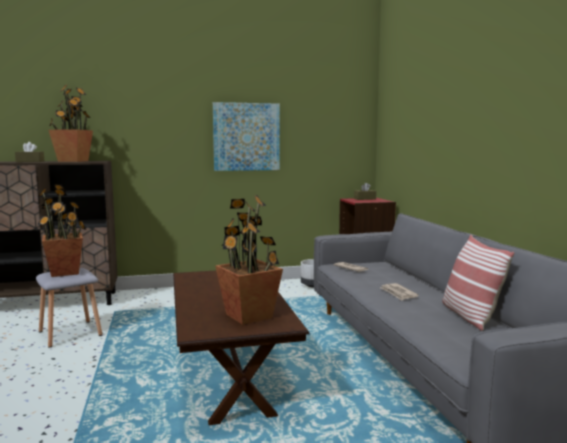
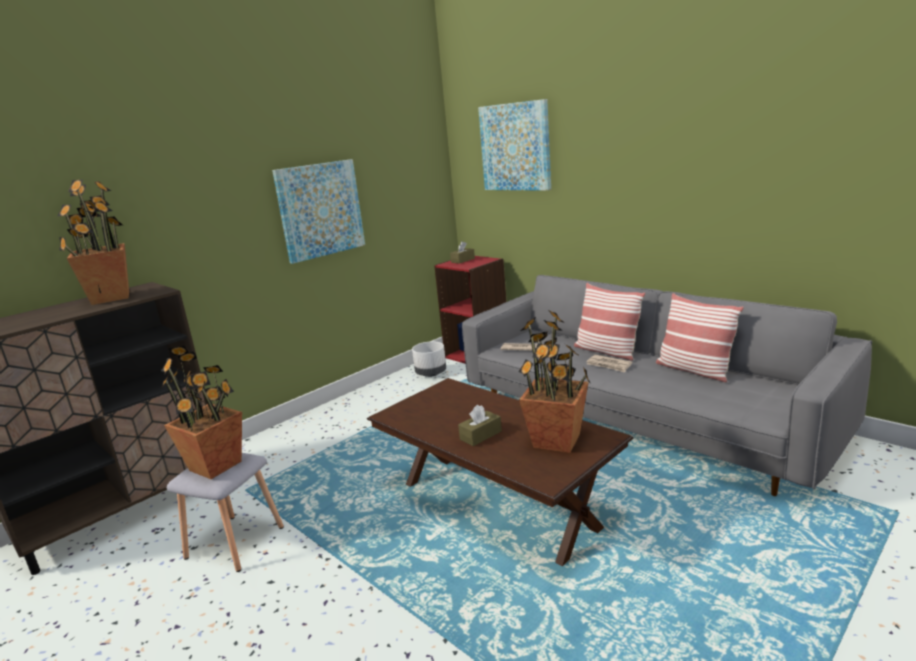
camera: 30 degrees left, 10 degrees up
(30, 161) = (42, 316): brown tissue box -> brown tissue box (480, 435)
(412, 104) = (515, 147): none -> picture
(416, 286) = (607, 351): none -> pillow

